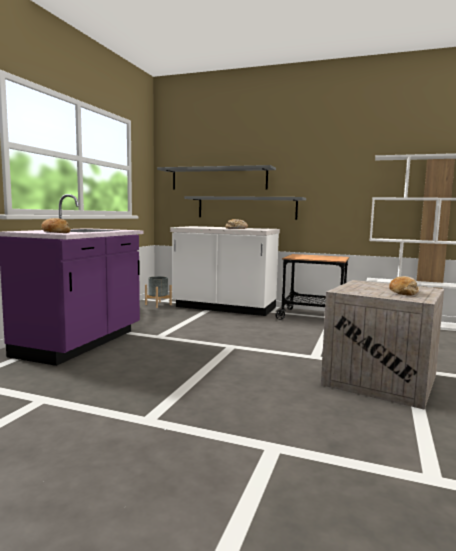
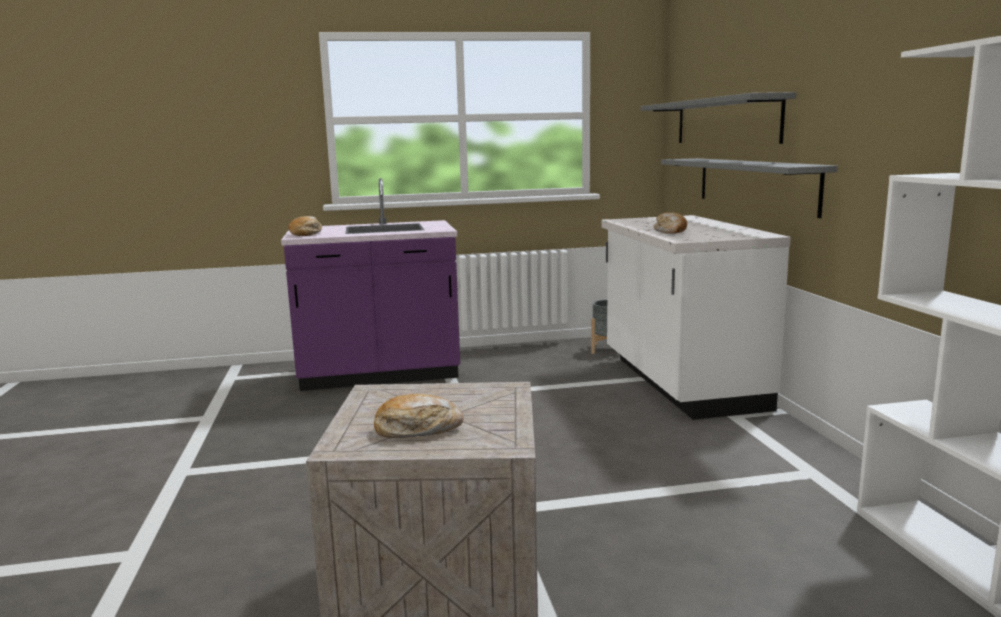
camera: 60 degrees right, 5 degrees up
(313, 317) = (776, 455): cart -> none

